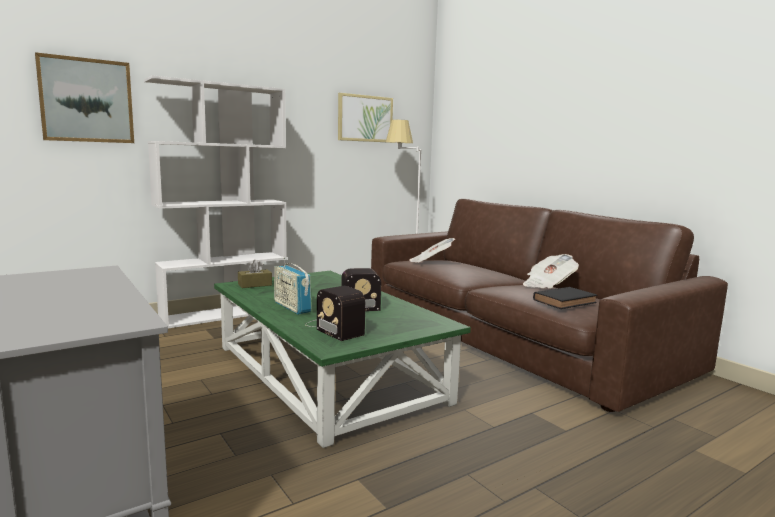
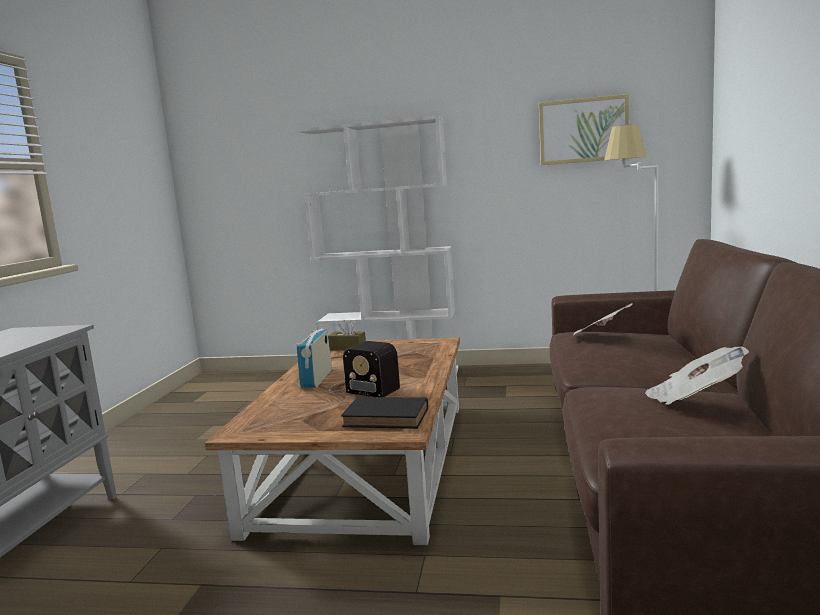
camera: 45 degrees right, 0 degrees up
(86, 100) = (267, 160): picture -> none
(328, 373) = (369, 463): green coffee table -> brown coffee table
(334, 327) = (294, 410): radio -> none
(565, 301) = (644, 432): black book -> black book (388, 418)

